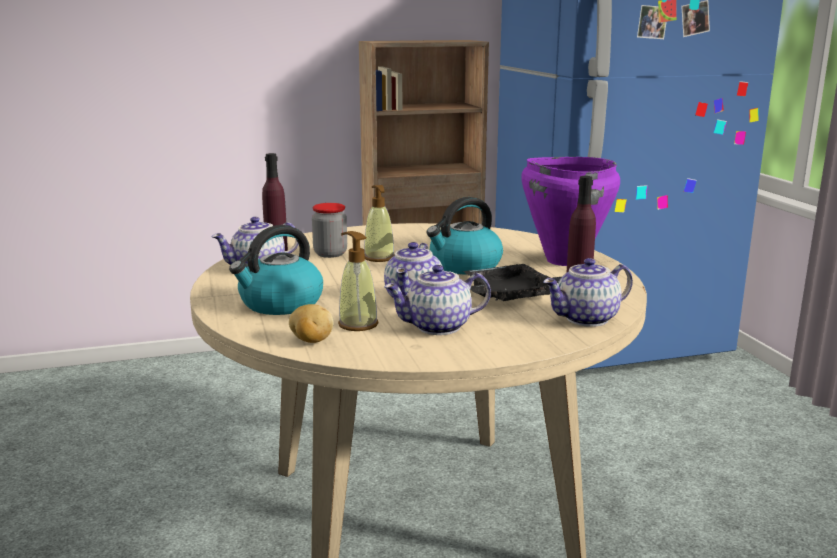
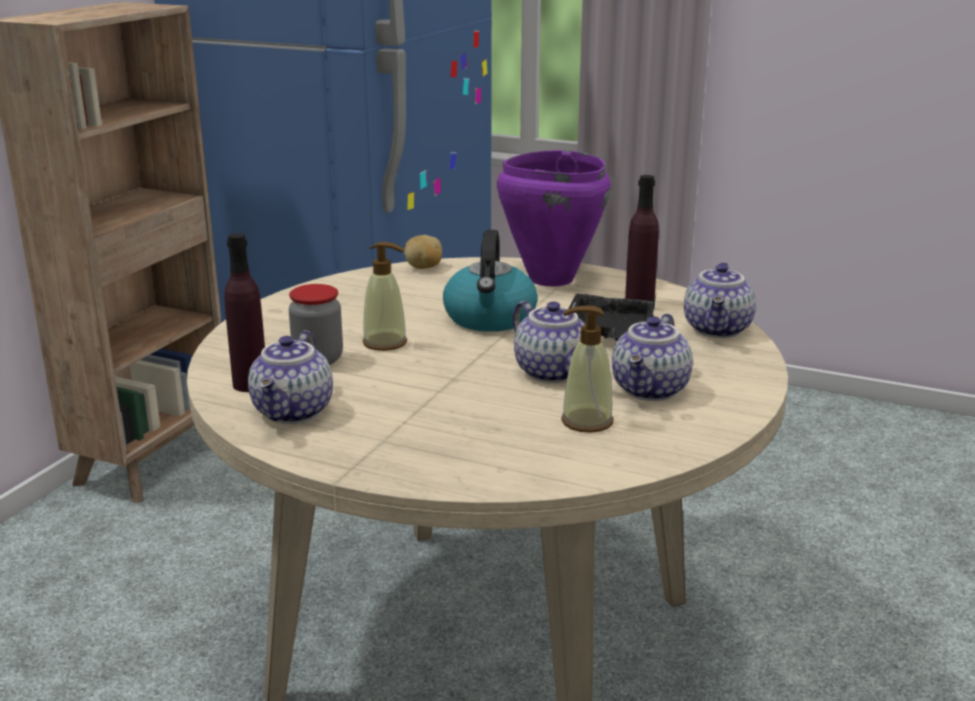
camera: 50 degrees left, 5 degrees up
(280, 304) = (454, 439): kettle -> none
(311, 341) = (601, 459): potato -> potato (424, 267)

